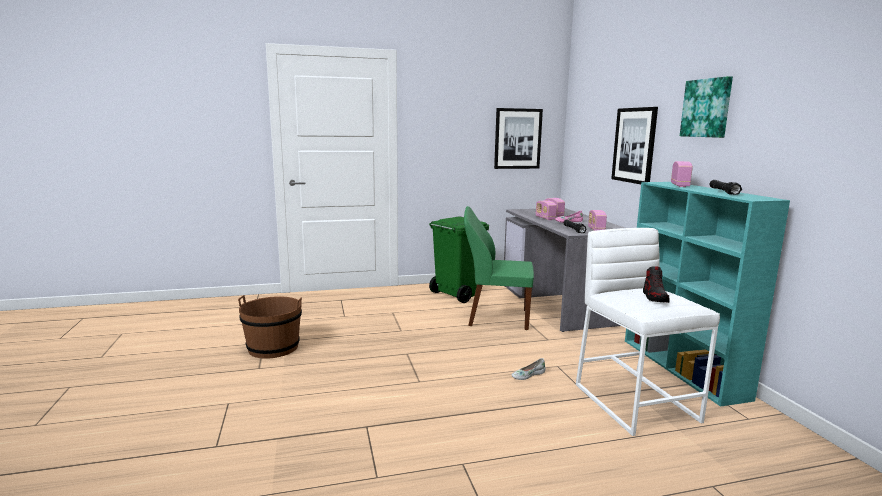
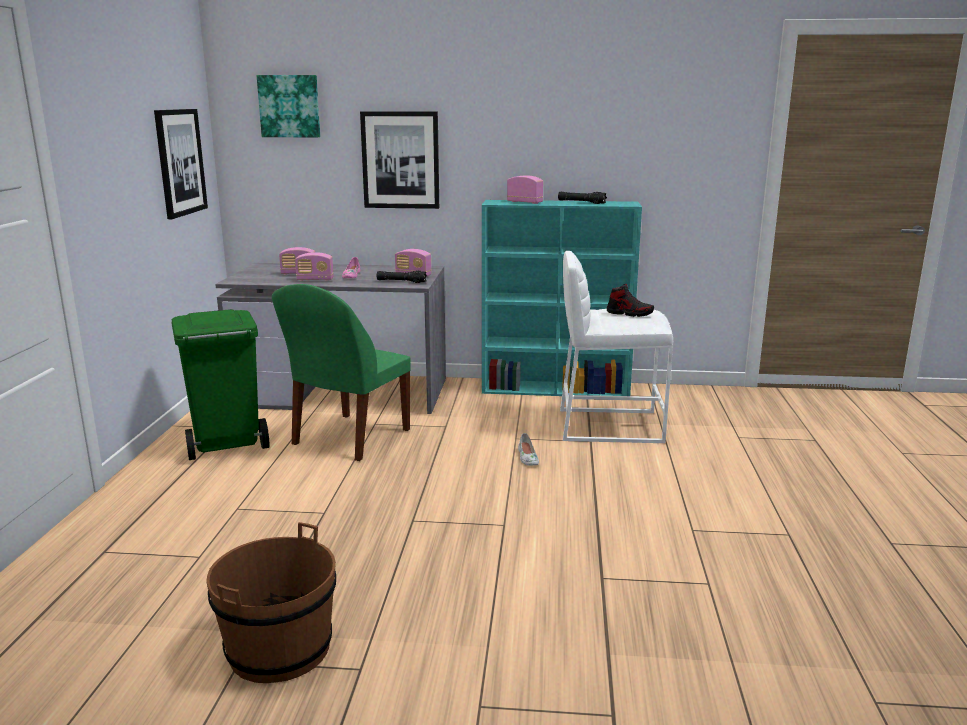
camera: 70 degrees left, 5 degrees up
(707, 108) = (518, 116): picture -> picture (289, 106)

